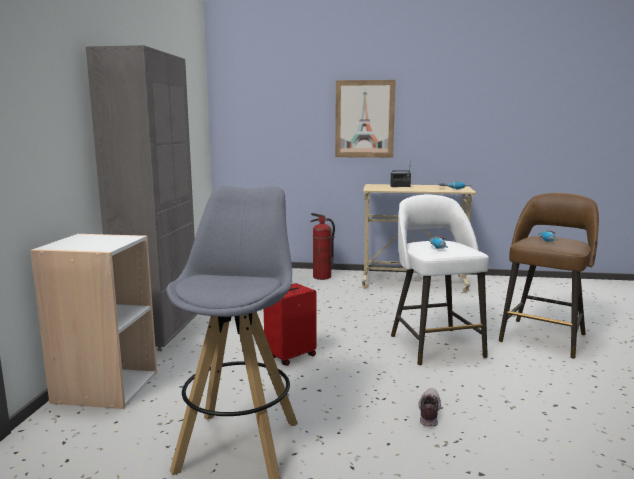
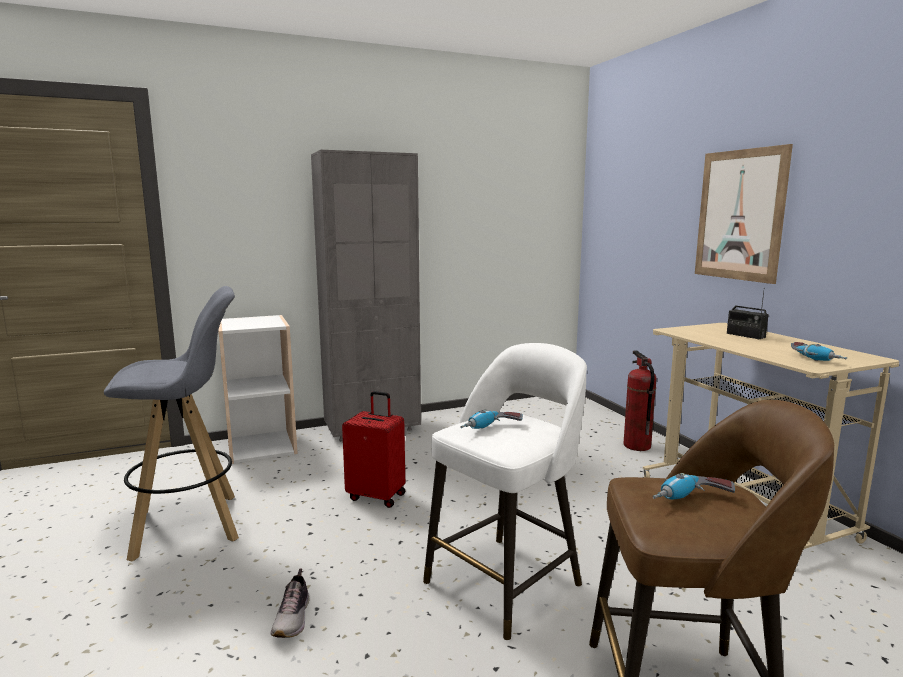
camera: 60 degrees right, 0 degrees up
(428, 413) = (293, 618): shoe -> shoe turned 105 degrees clockwise

